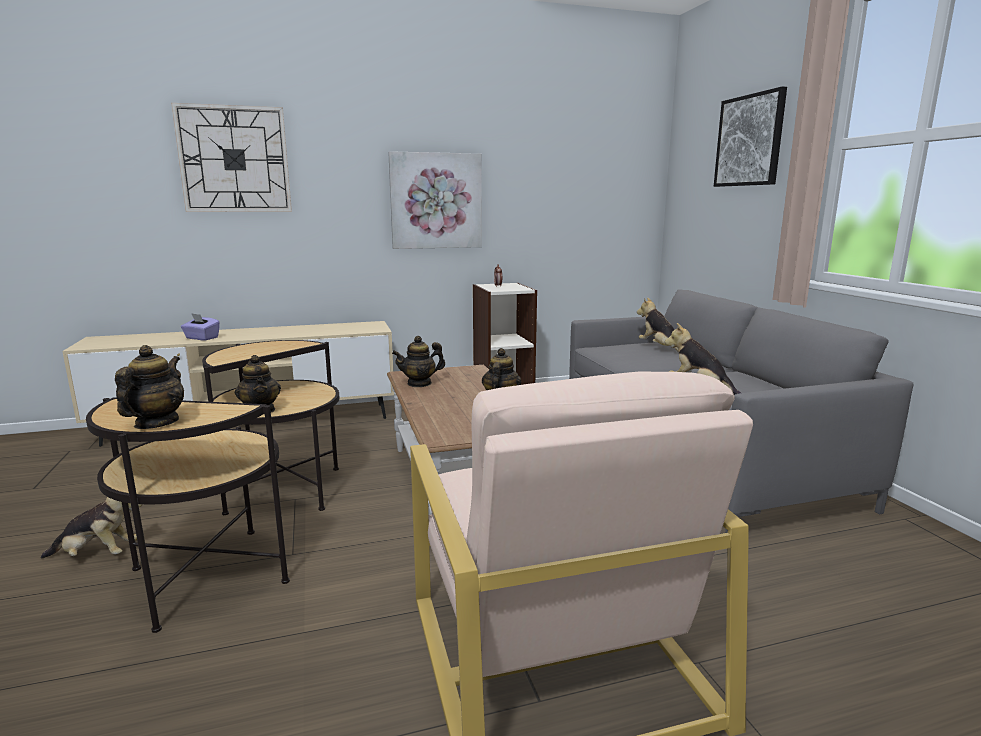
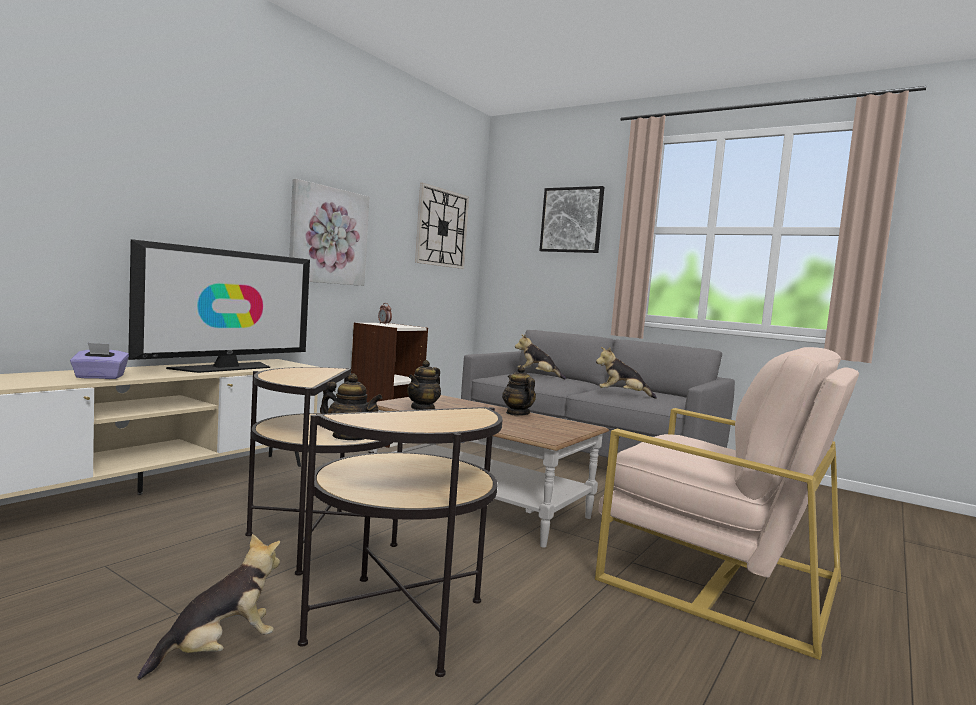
camera: 40 degrees left, 10 degrees down
(156, 423) = (453, 424): teapot -> none
(234, 159) = (131, 153): wall clock -> wall clock (441, 228)
(310, 331) = (226, 368): none -> television

